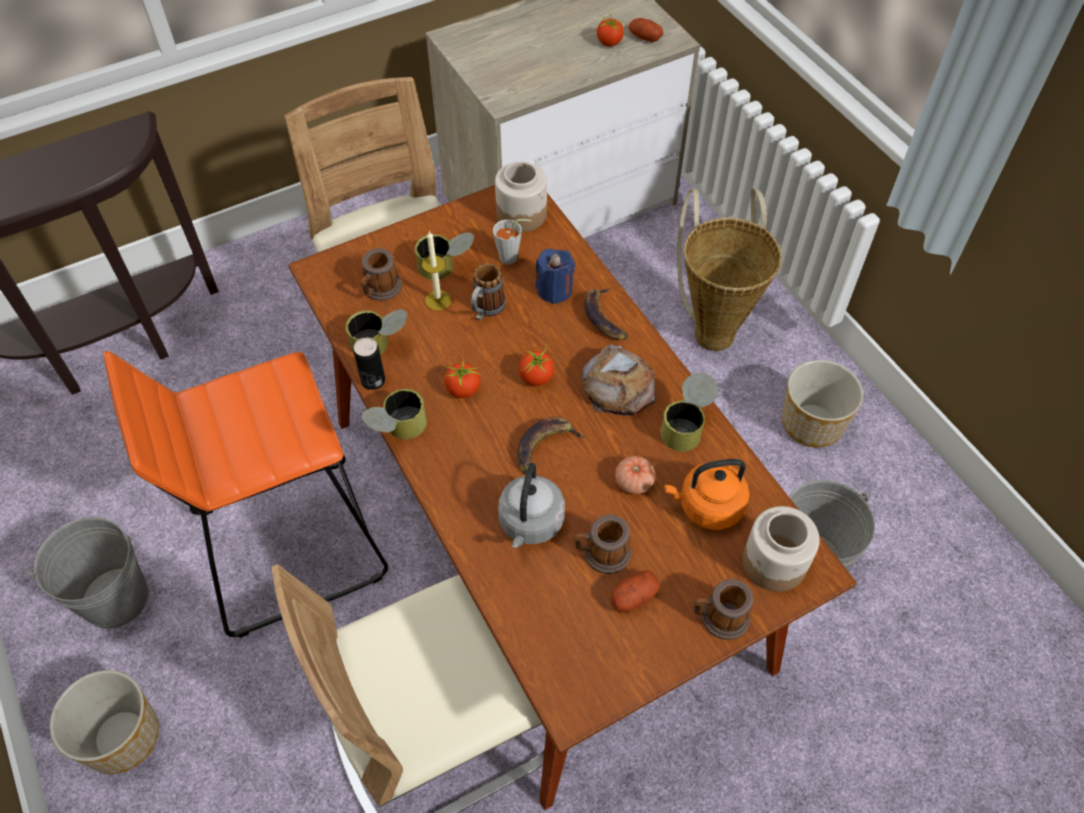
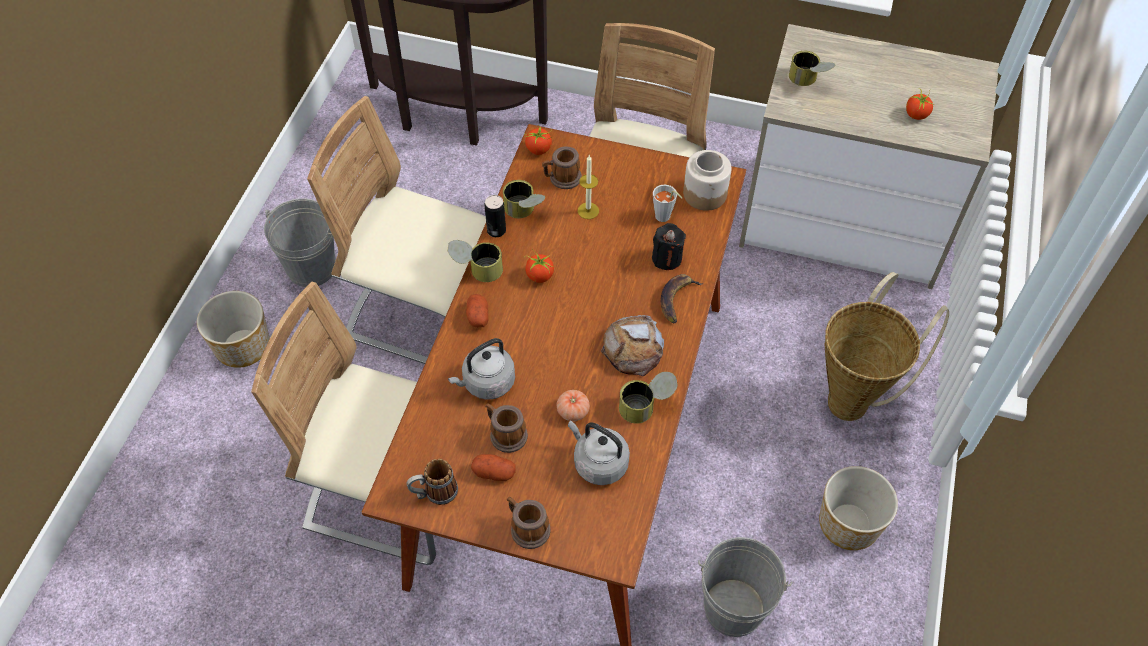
camera: 45 degrees right, 0 degrees up
(287, 544) = (426, 313): orange stool -> beige chair
(446, 268) = (616, 194): can -> can (808, 81)
(485, 310) = (609, 238): mug -> mug (434, 493)
(537, 377) = (591, 303): tomato -> tomato (539, 149)
(544, 446) = (546, 347): banana -> none
(554, 290) = (667, 258): blue candle -> black candle
(644, 38) = (949, 128): potato -> potato (477, 316)
(707, 507) = (598, 463): orange kettle -> grey kettle
(774, 563) = (597, 529): jar -> none

